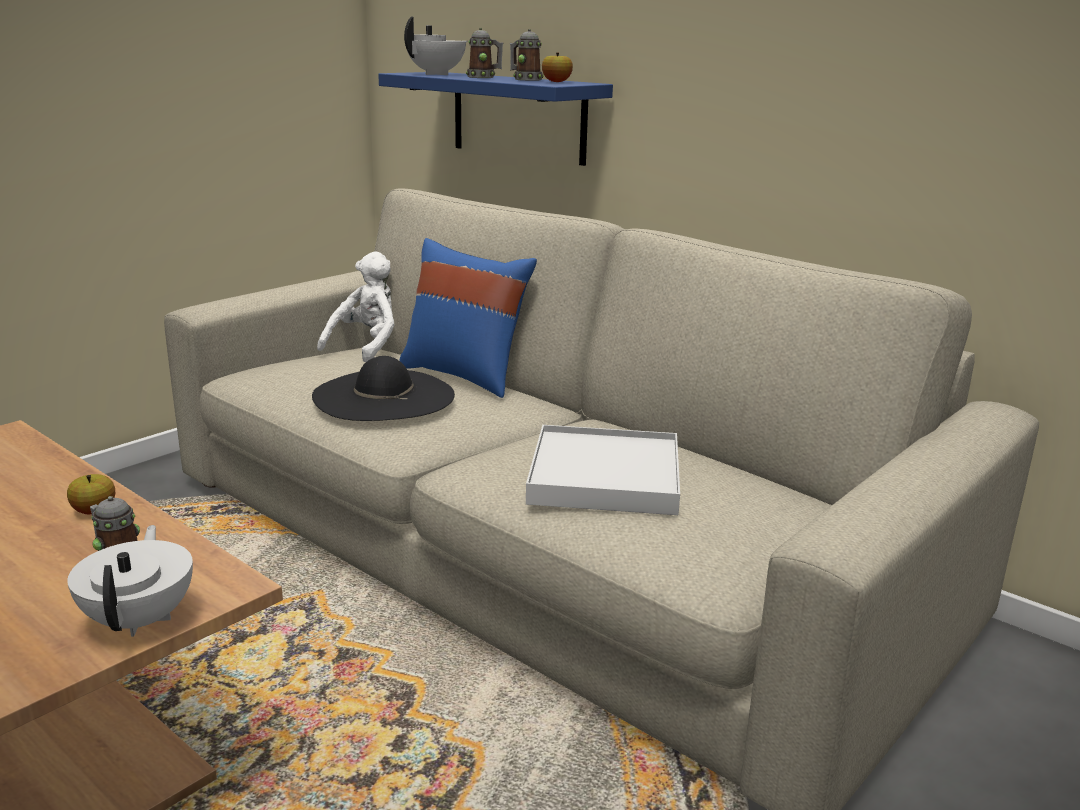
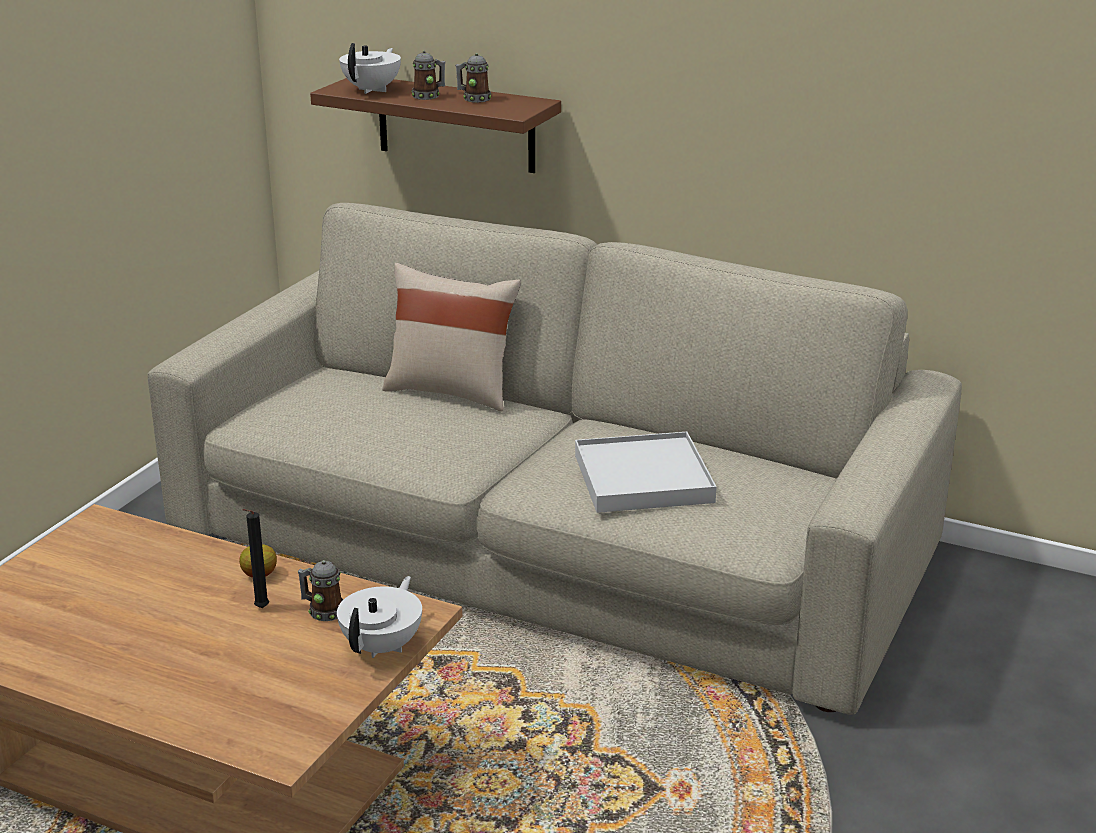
camera: 15 degrees left, 5 degrees up
(53, 548) = (260, 609): none -> black candle
(141, 619) = (383, 646): white teapot -> white teapot turned 45 degrees clockwise
(367, 346) = (333, 370): white plush toy -> none
(383, 396) = (404, 428): black hat -> none
(465, 375) = (452, 391): blue pillow -> beige pillow
(518, 117) = (456, 124): blue shelf -> brown shelf
(556, 82) = (510, 104): apple -> none

